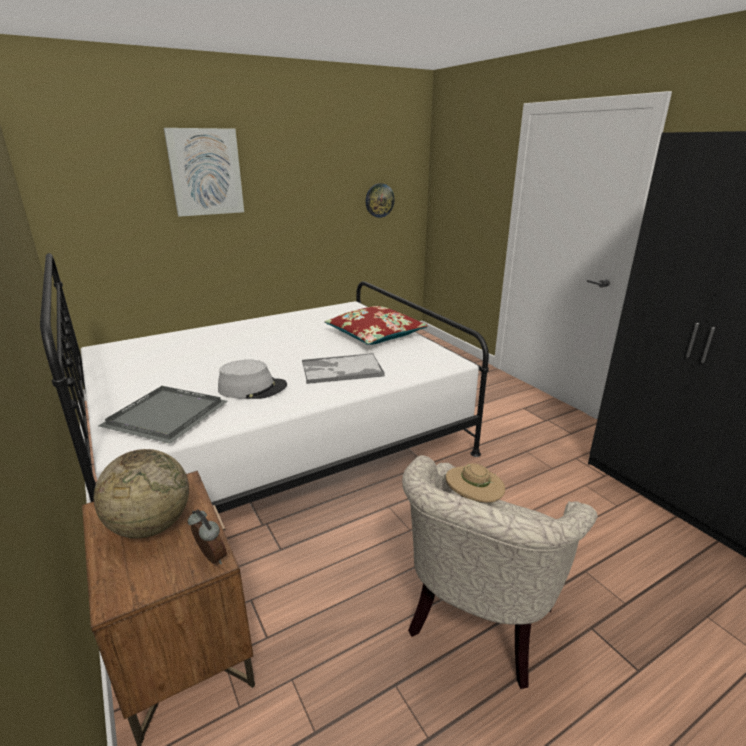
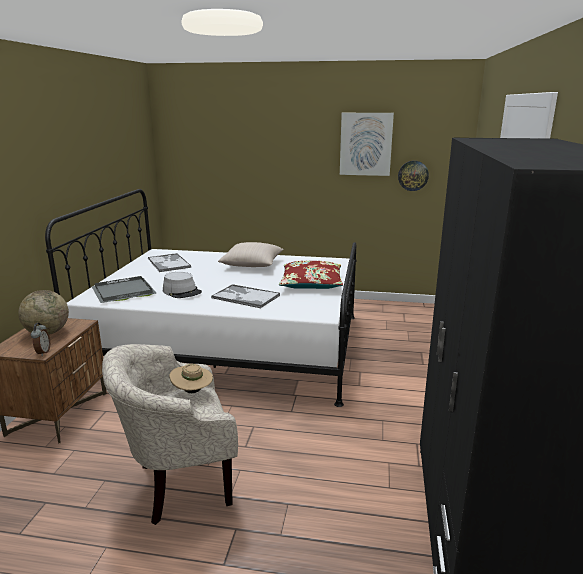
camera: 40 degrees right, 5 degrees down
(153, 359) = (168, 263): none -> tray
(205, 172) = (263, 144): picture -> picture (366, 144)
(270, 332) = (252, 265): none -> beige pillow

